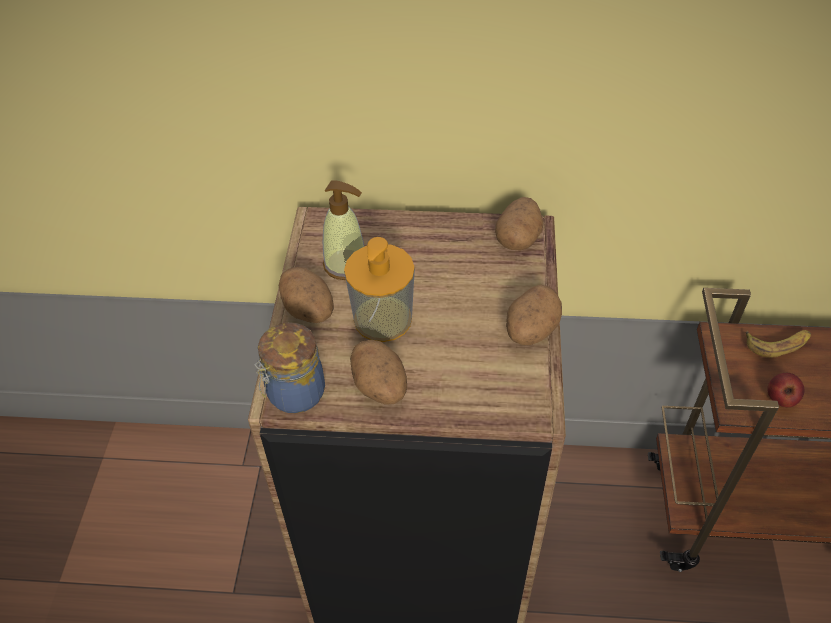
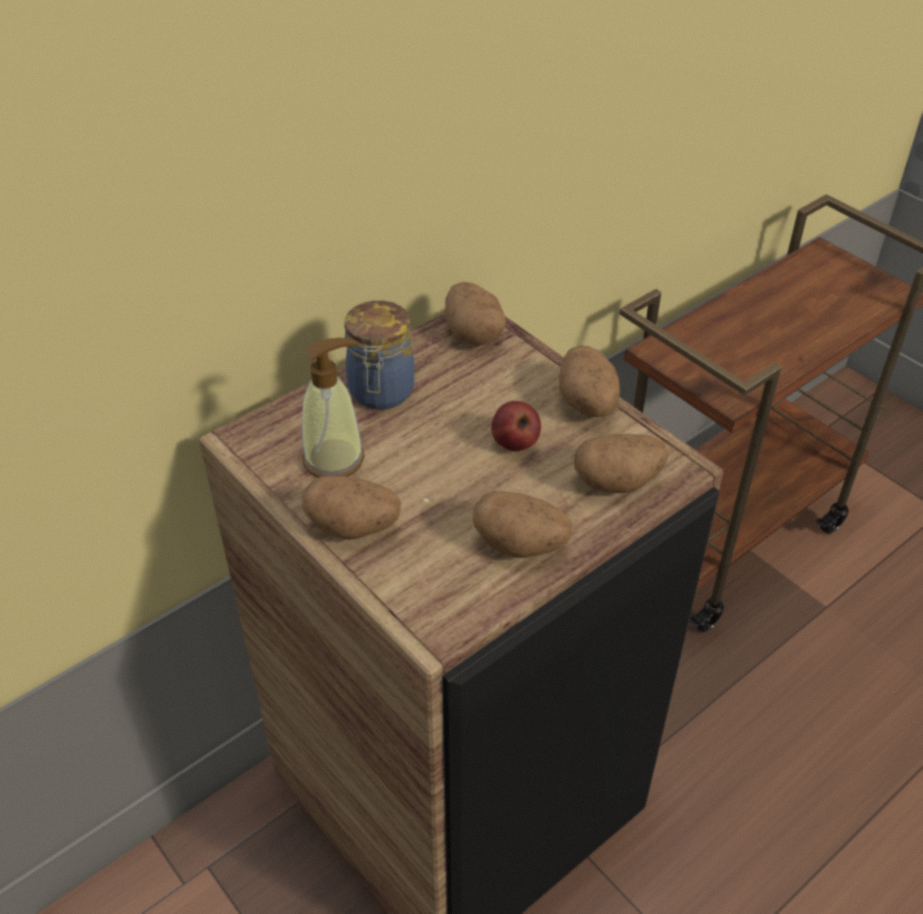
camera: 45 degrees left, 5 degrees down
(294, 394) = (445, 613): jar -> jar (381, 393)
(382, 319) = (440, 484): soap dispenser -> none
(484, 392) = (617, 481): none -> potato
(777, 344) = (702, 329): banana -> none
(780, 399) = (752, 371): apple -> apple (515, 443)

